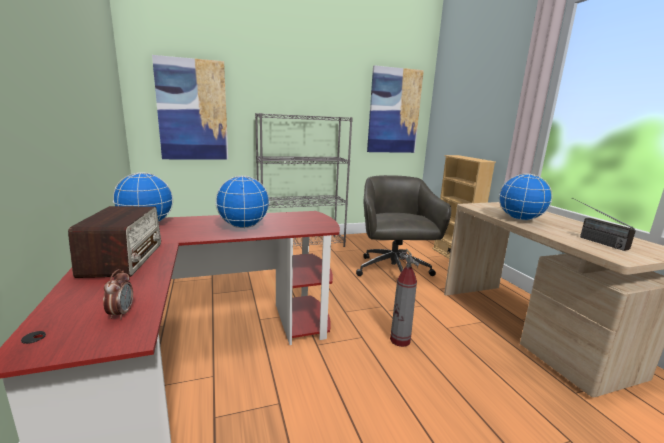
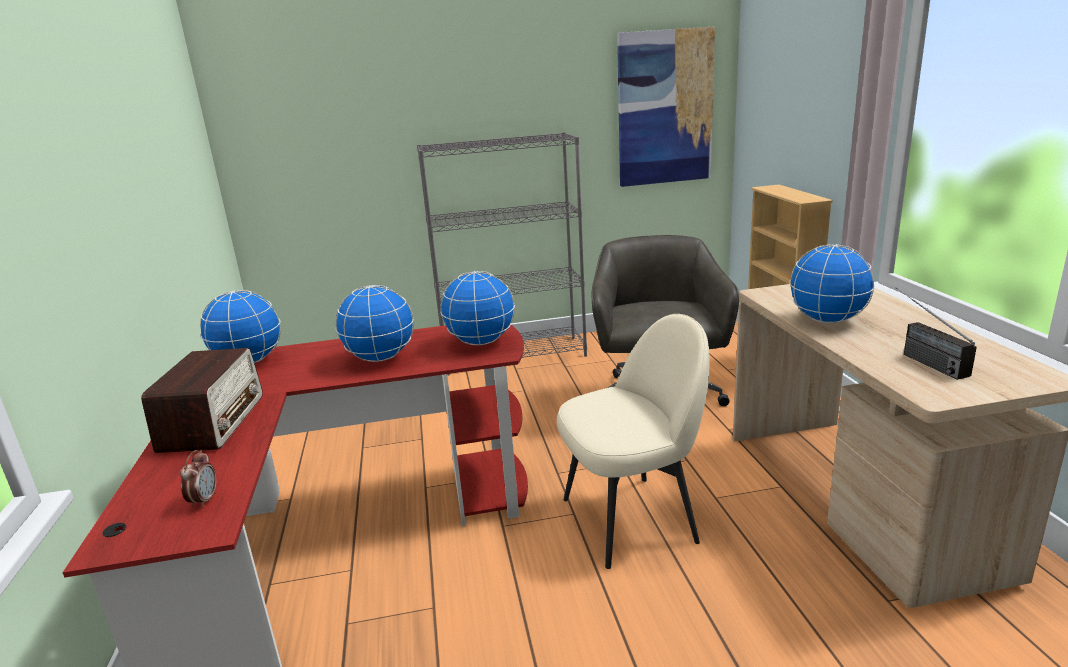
camera: 10 degrees right, 5 degrees up
(192, 110) = (318, 153): picture -> none
(309, 221) = (480, 342): none -> globe
(400, 340) = (632, 518): fire extinguisher -> beige chair

